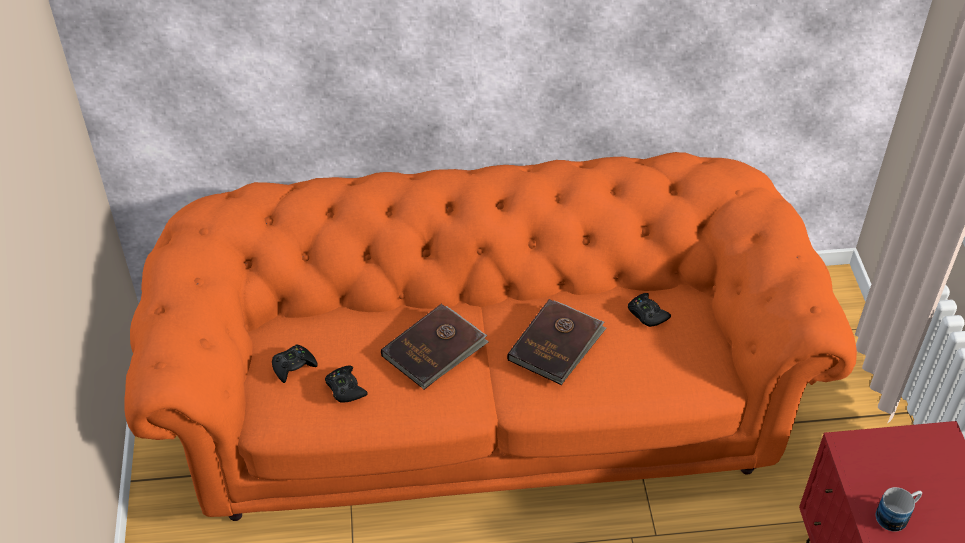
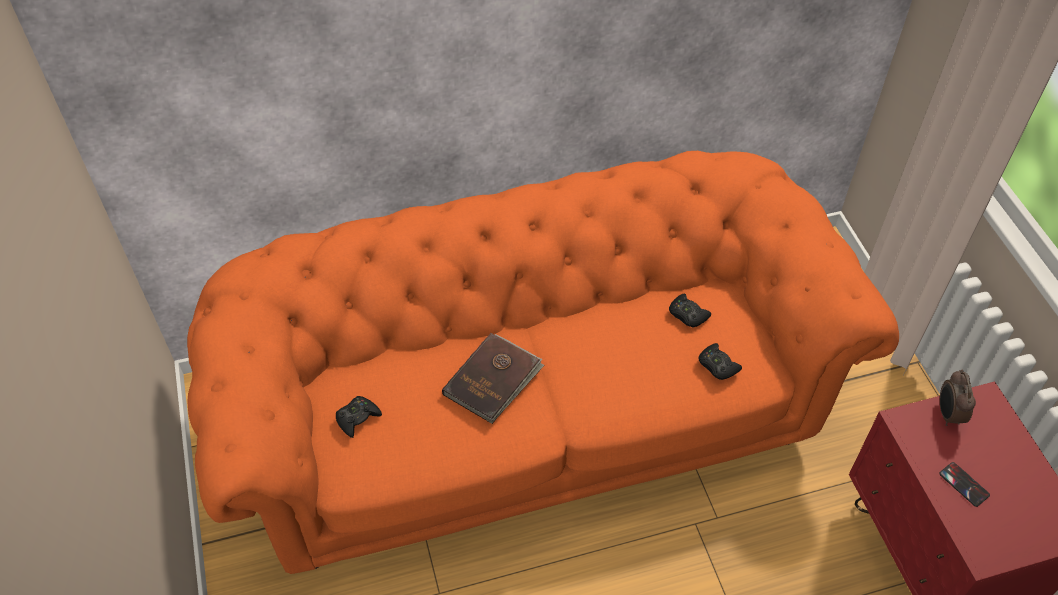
camera: 10 degrees left, 5 degrees up
(345, 388) = (414, 434): black game controller -> black game controller (717, 365)
(557, 344) = (609, 358): brown book -> none
(896, 445) = (947, 414): none -> alarm clock
(897, 515) = (964, 484): mug -> phone

